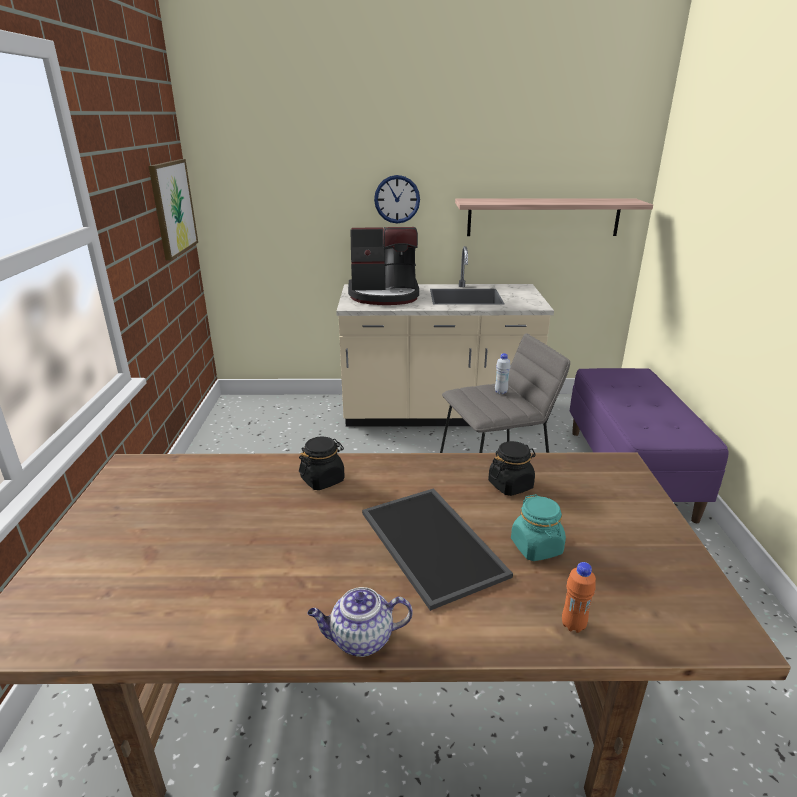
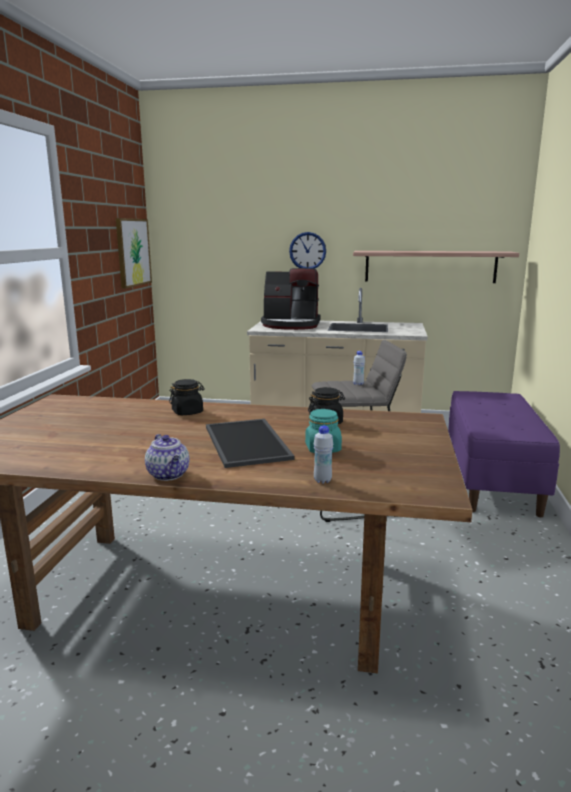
camera: 10 degrees right, 10 degrees down
(360, 640) = (169, 475): teapot -> teapot turned 120 degrees counterclockwise
(573, 625) = (322, 480): orange bottle -> white bottle

